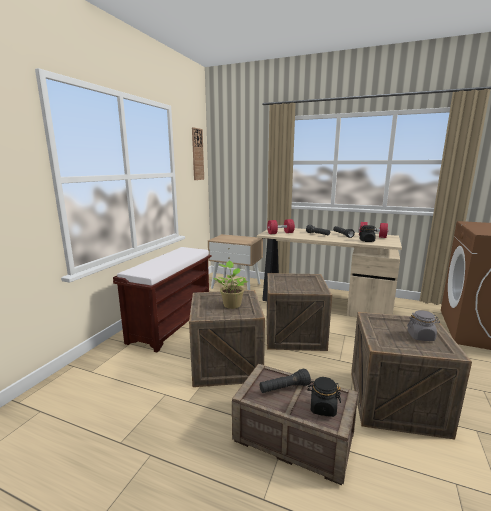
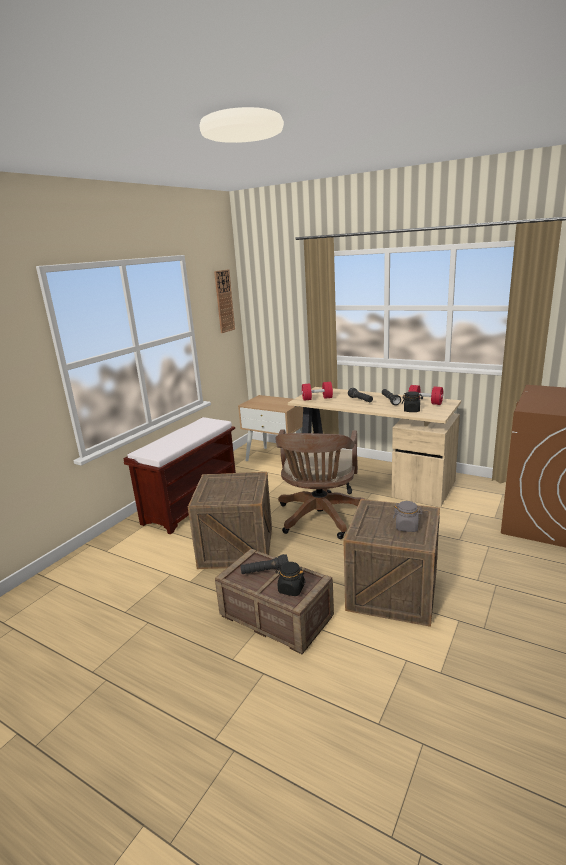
camera: 10 degrees right, 5 degrees up
(232, 304) = (236, 488): potted plant -> none
(294, 334) = (319, 519): crate -> brown office chair

